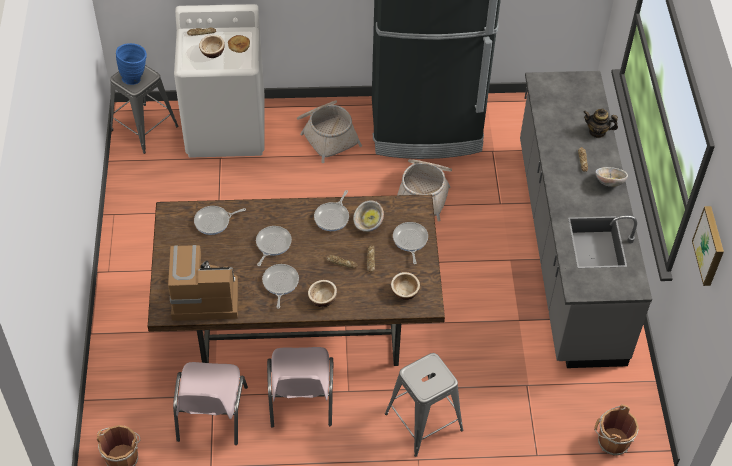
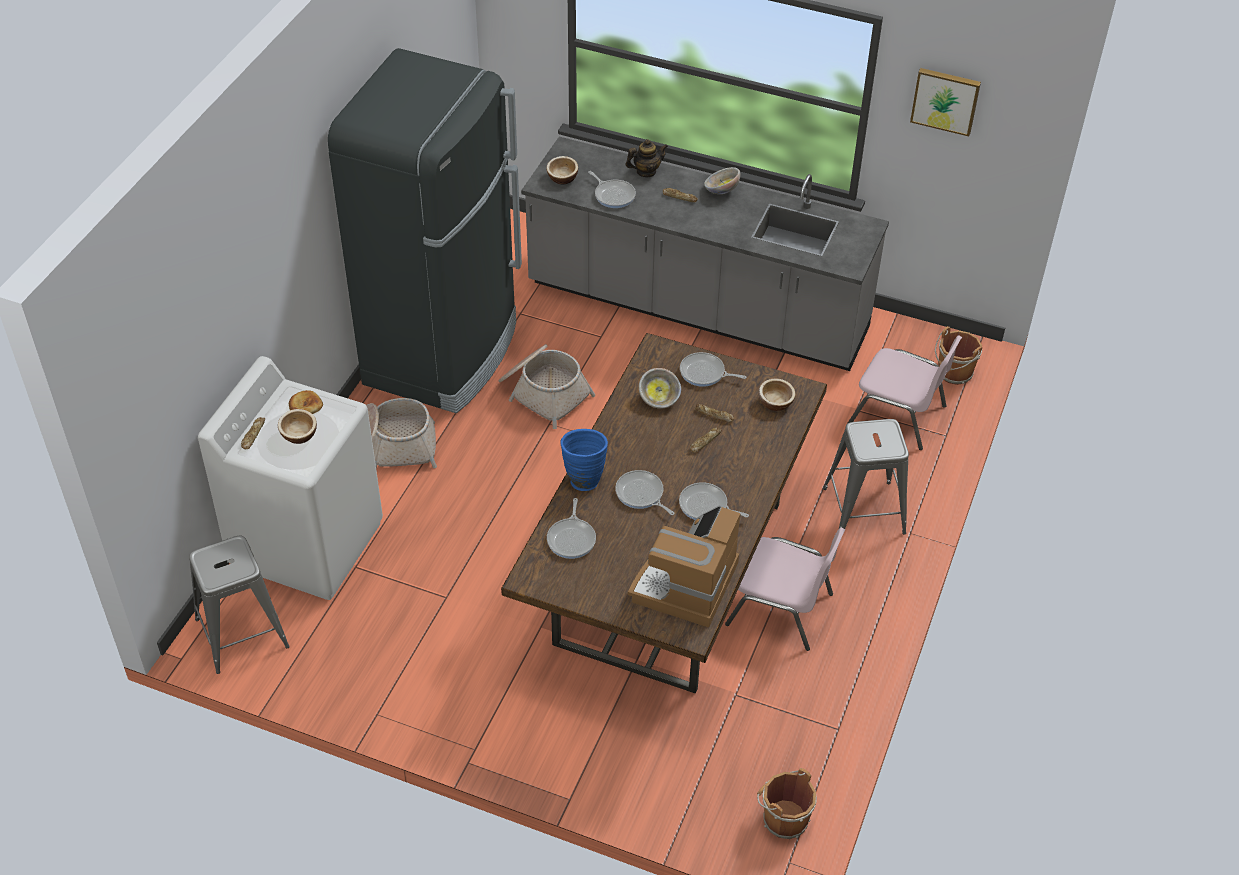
camera: 65 degrees left, 5 degrees down
(135, 78) = (227, 563): blue vase -> blue vase (583, 478)
(210, 415) = (763, 706): pink chair -> pink chair (898, 415)
(322, 299) = (749, 475): bowl -> bowl (562, 178)
(333, 217) = (630, 426): frying pan -> frying pan (613, 195)
(597, 132) = (646, 172): teapot -> teapot turned 150 degrees counterclockwise

